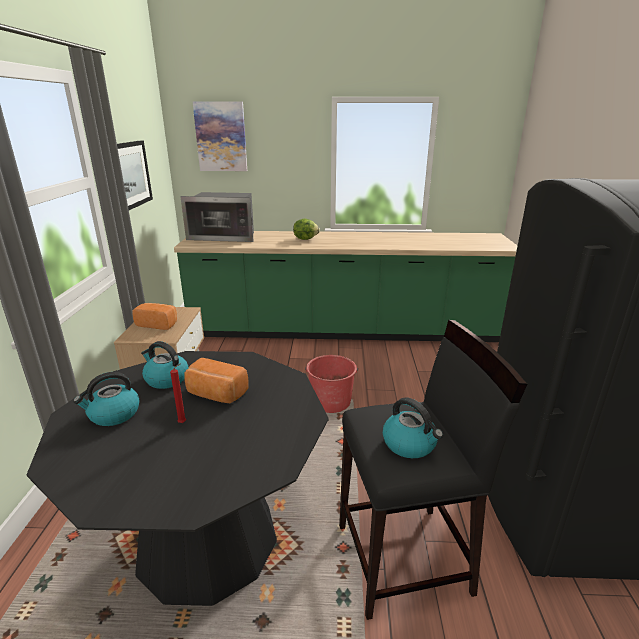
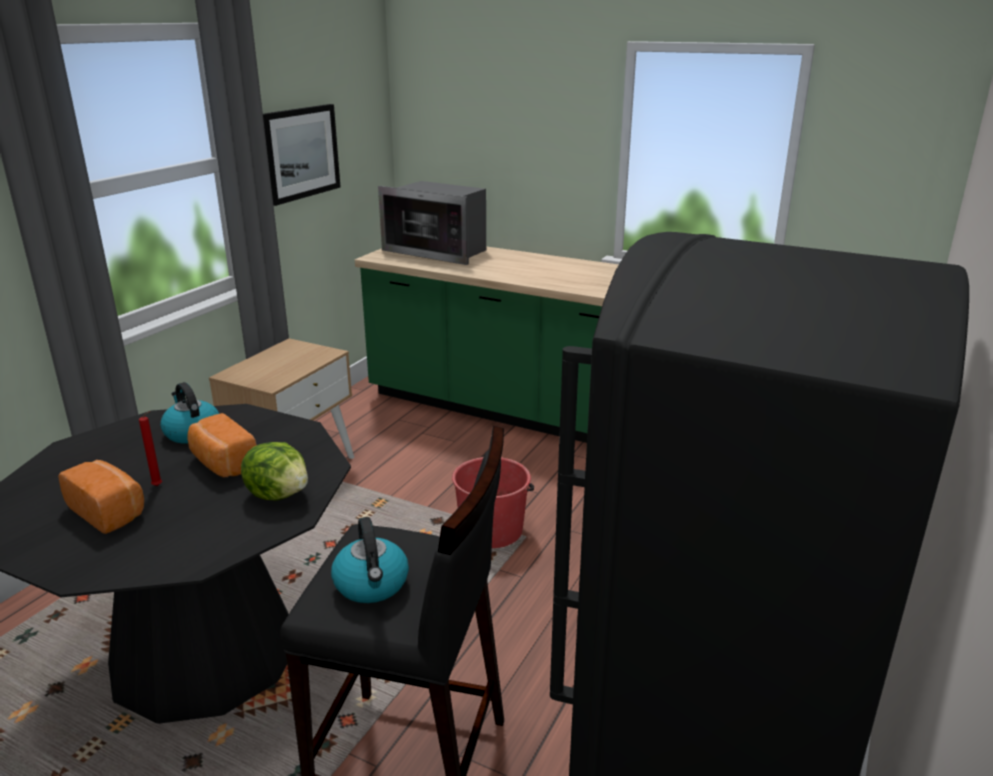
camera: 25 degrees right, 0 degrees up
(113, 414) = (104, 458): kettle -> none
(158, 324) = (277, 364): bread -> bread (109, 511)
(221, 137) = (461, 99): picture -> none
(305, 239) = (549, 270): lettuce -> lettuce (279, 494)

